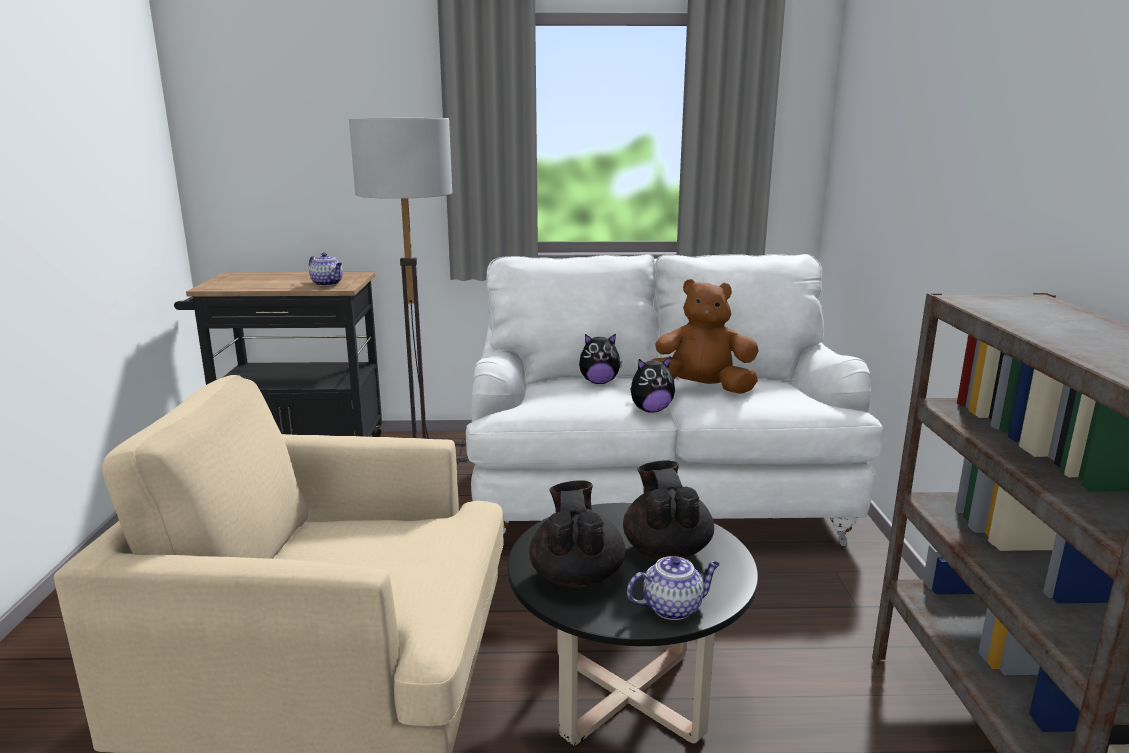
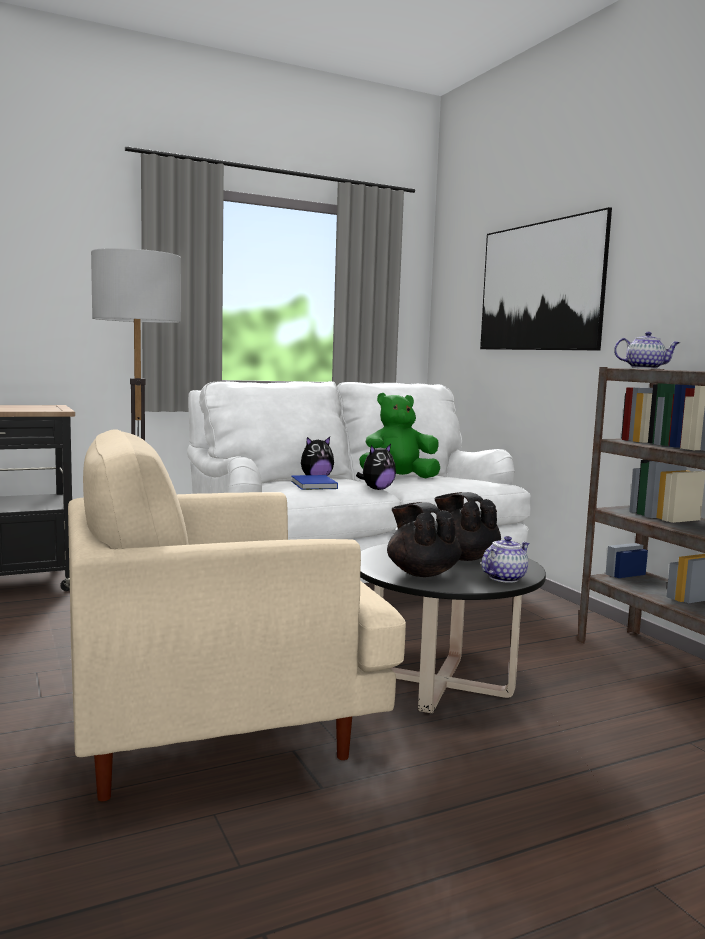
camera: 25 degrees left, 10 degrees down
(328, 284) = (38, 409): teapot -> teapot (645, 368)
(575, 398) = (313, 485): none -> blue book
(701, 389) = (398, 478): brown plush toy -> green plush toy
(932, 131) = (539, 286): none -> picture

